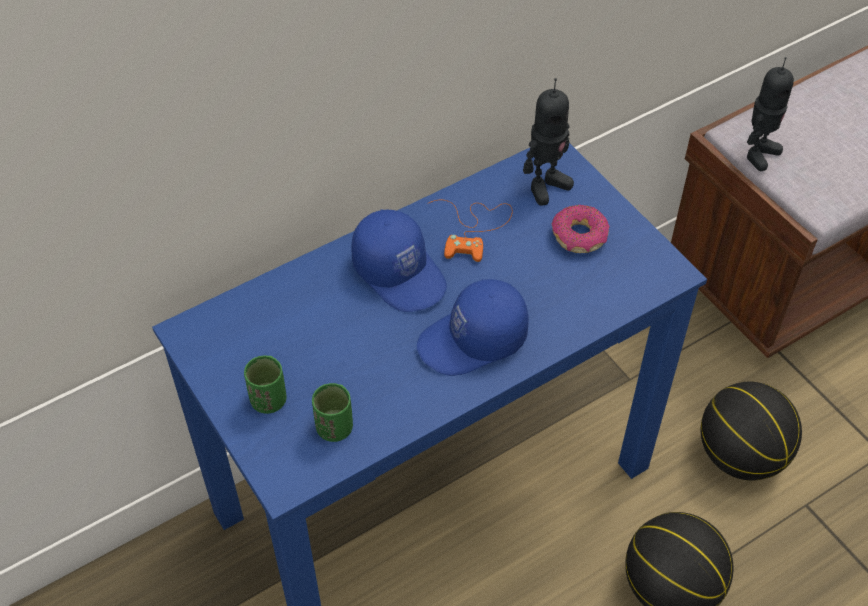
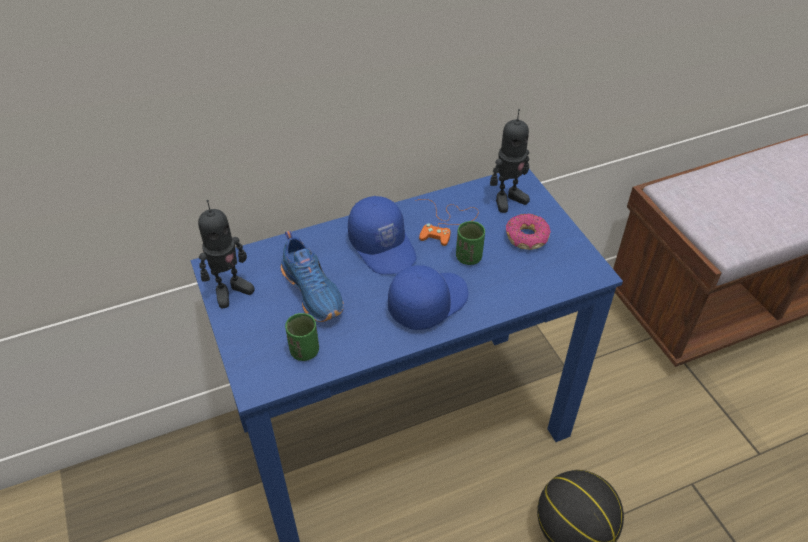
camera: 10 degrees right, 5 degrees down
(268, 400) = (260, 324): green cup -> green cup (468, 257)
(326, 347) = (314, 291): none -> blue shoe
(473, 341) = (427, 302): blue cap -> blue cap turned 150 degrees clockwise
(741, 455) = (644, 437): basketball -> none
(758, 154) = (682, 205): toy robot -> toy robot (231, 291)

